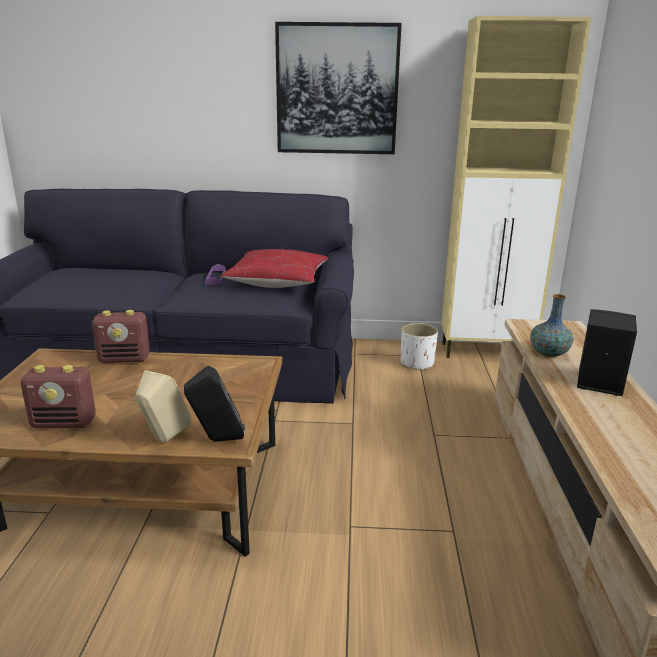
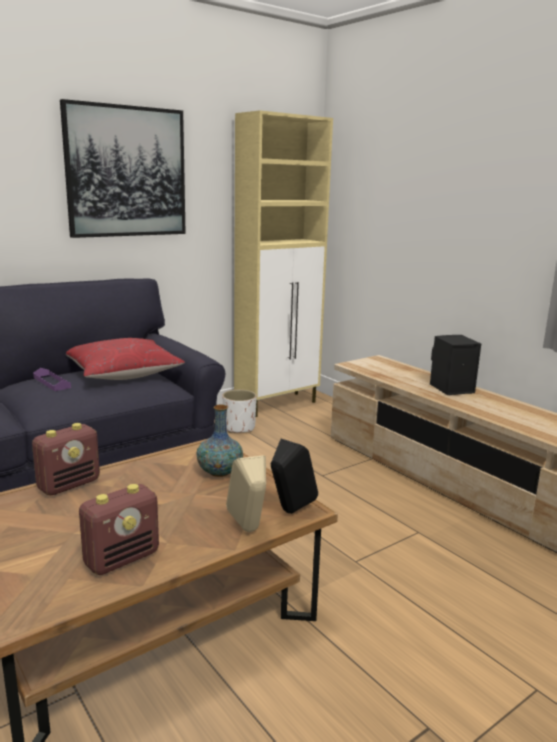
camera: 40 degrees left, 5 degrees down
(548, 353) = (398, 379): vase -> vase (219, 472)

